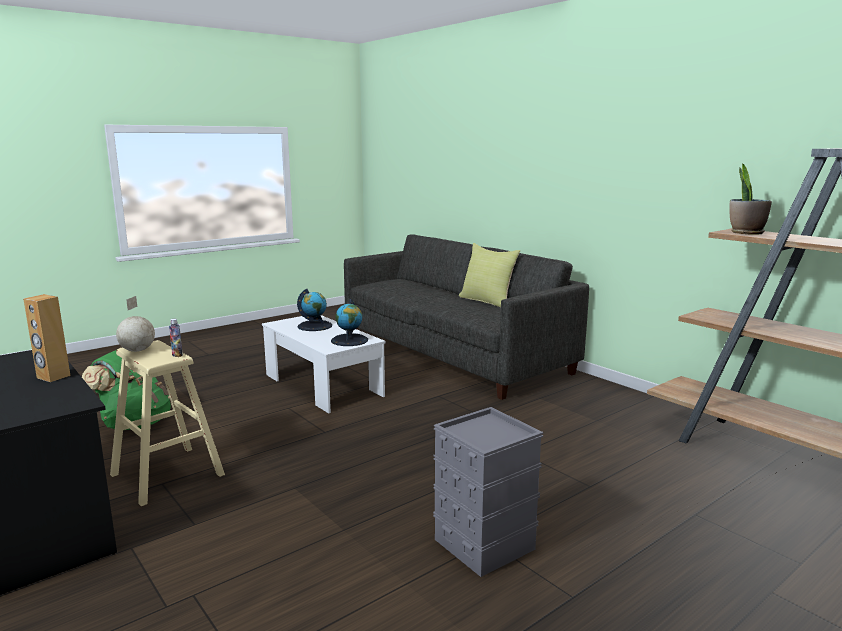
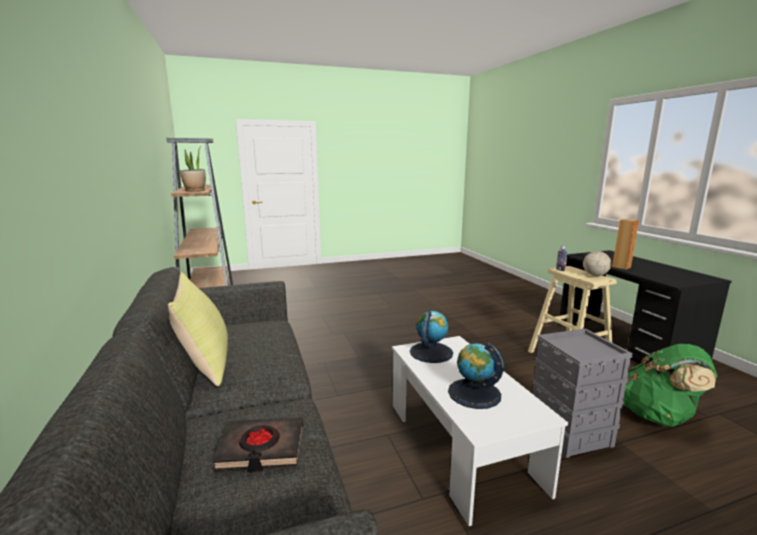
camera: 160 degrees left, 0 degrees up
(407, 290) = (261, 449): none -> black book
(484, 545) = (394, 306): grey storage box -> grey storage box (569, 433)

